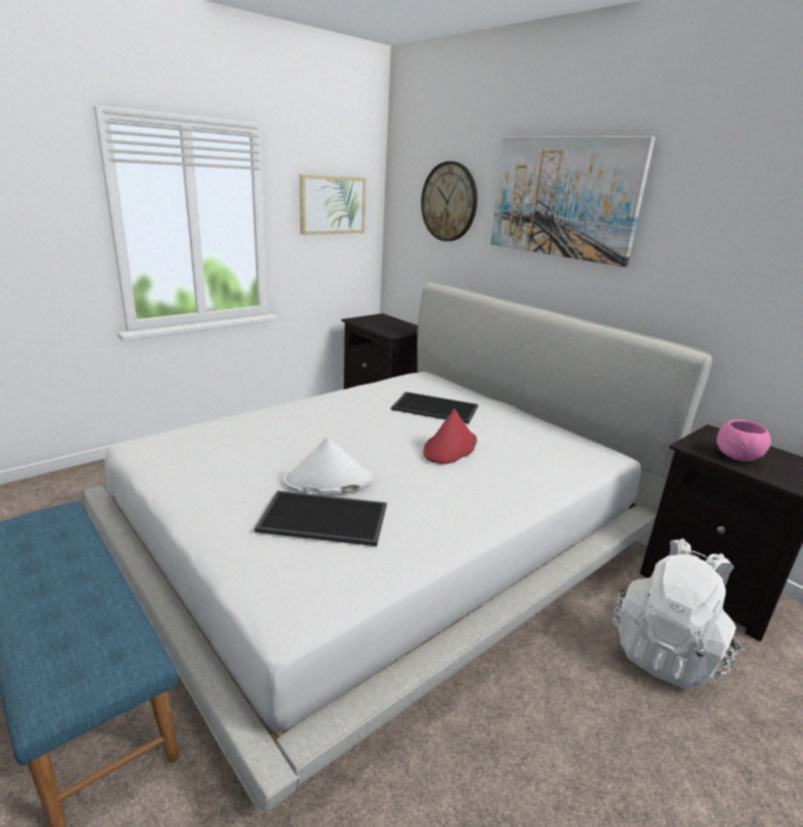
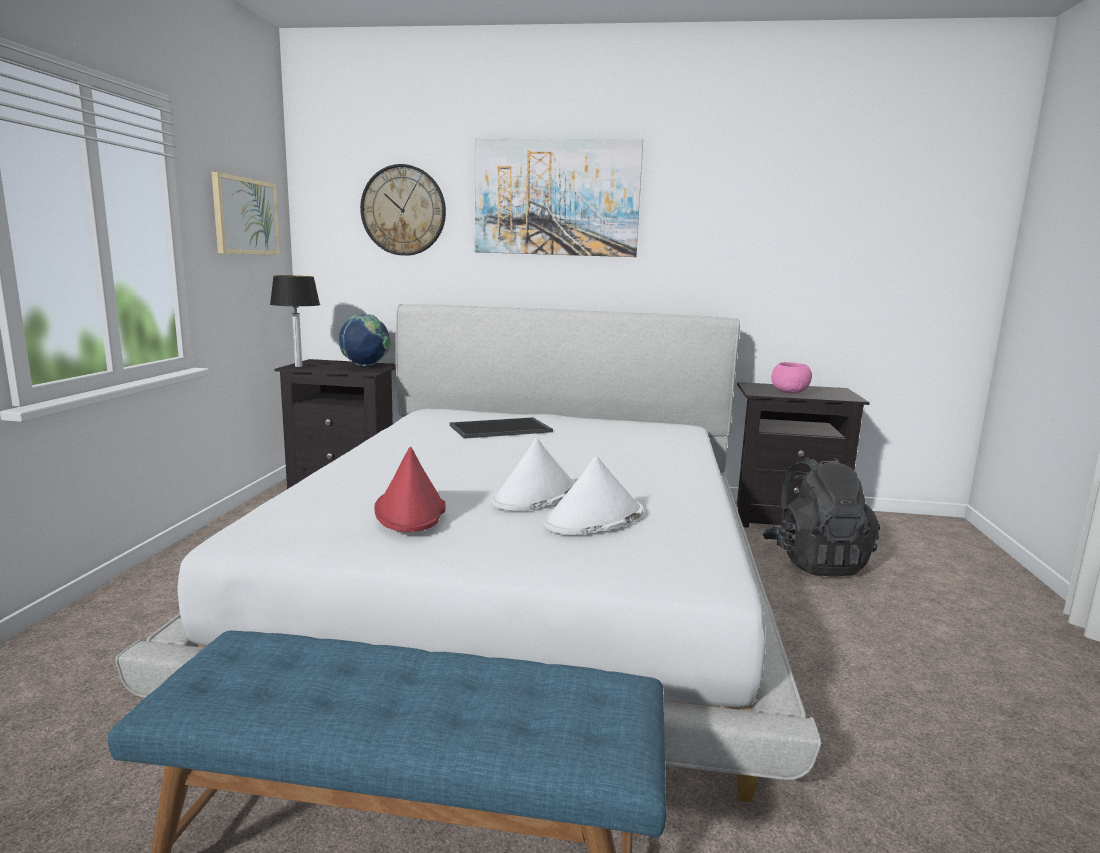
camera: 40 degrees left, 10 degrees down
(322, 519) = (594, 518): tray -> white hat
(359, 320) = (299, 366): none -> table lamp
(402, 327) = (366, 366): none -> globe
(450, 448) = (577, 449): red hat -> red hat (410, 510)
(666, 651) = (815, 562): white backpack -> black backpack

